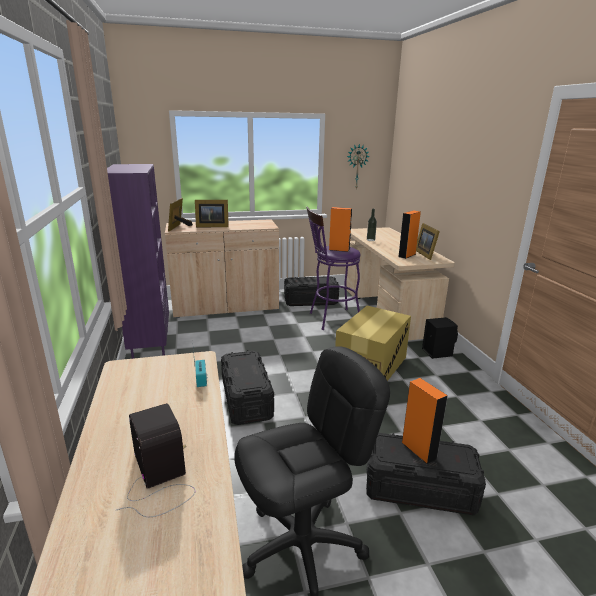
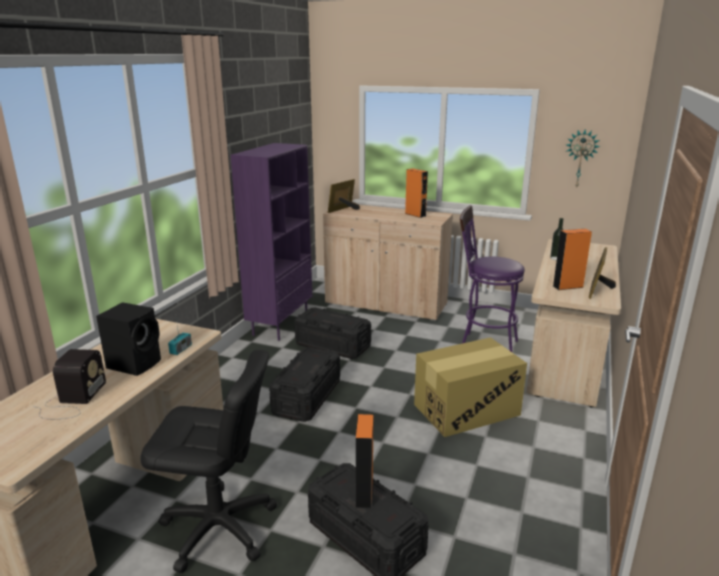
camera: 35 degrees right, 0 degrees up
(211, 226) = (376, 213): picture frame -> none
(310, 301) = (484, 320): black storage box -> black storage box (332, 345)
(339, 250) = (495, 263): orange speaker -> orange speaker (415, 214)
(436, 352) = (570, 423): black speaker -> black speaker (135, 363)

